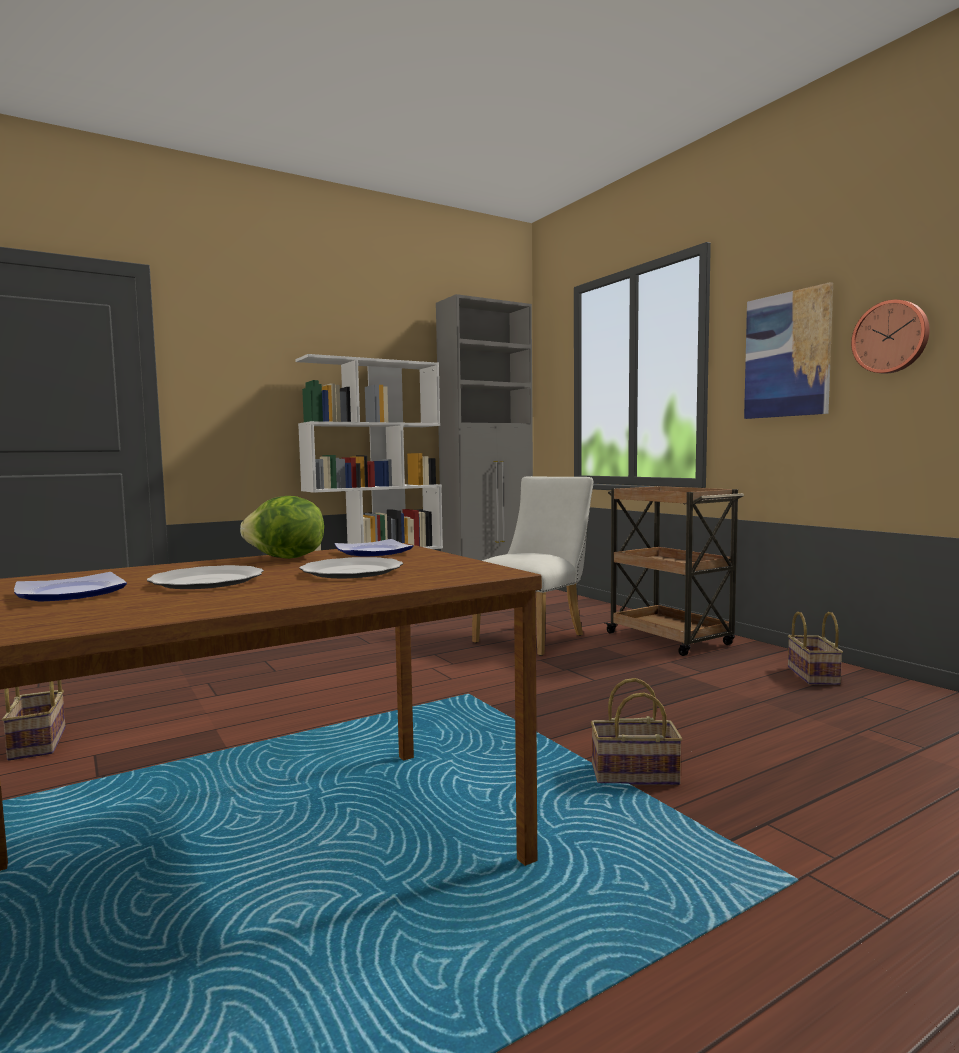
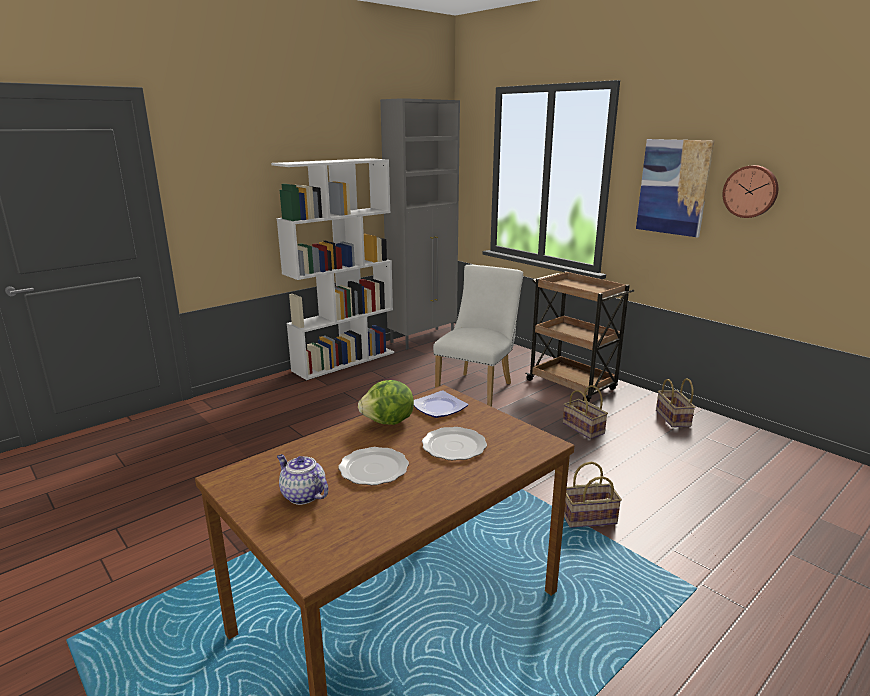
camera: 10 degrees left, 15 degrees up
(39, 744) = (173, 525): basket -> basket (584, 429)
(69, 594) = (302, 495): plate -> teapot

